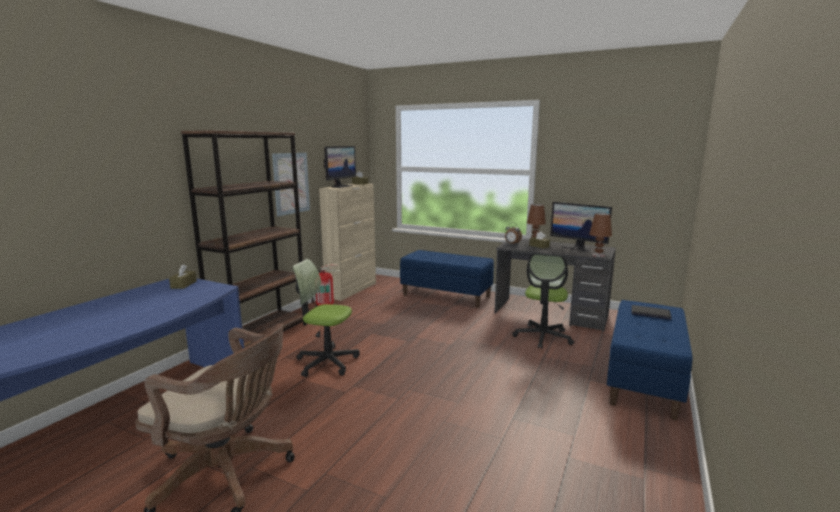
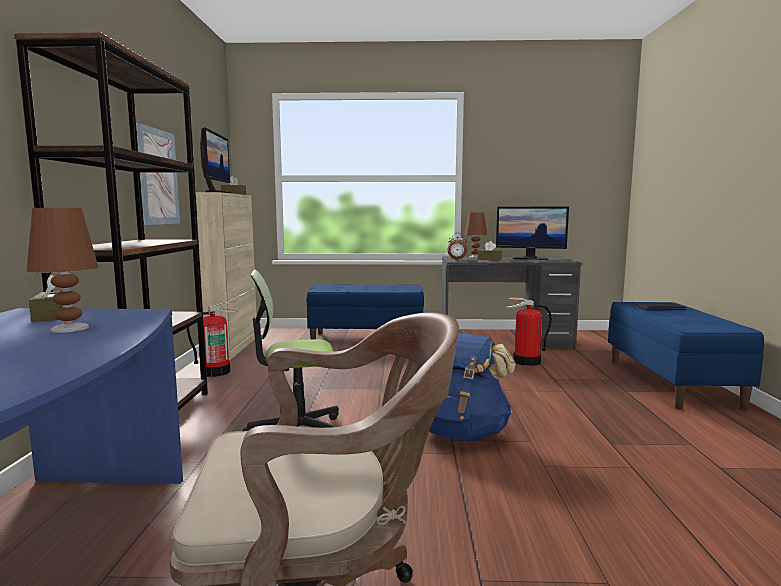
camera: 25 degrees left, 5 degrees down
(421, 385) = (462, 432): none -> blue backpack
(543, 337) = (526, 362): office chair -> fire extinguisher
(598, 255) = (563, 261): brown table lamp -> brown table lamp (70, 328)

